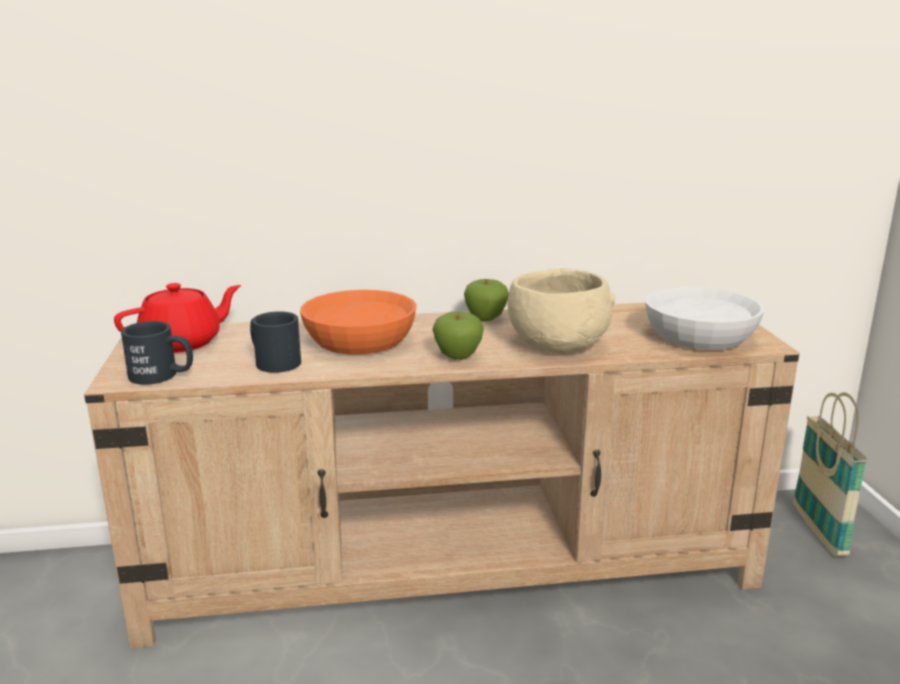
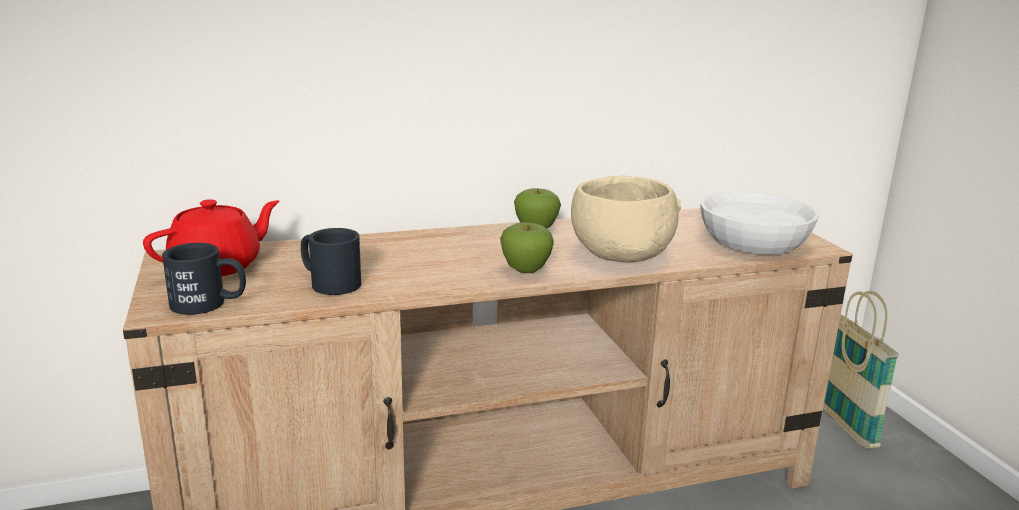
camera: 10 degrees left, 0 degrees up
(359, 341) = (414, 258): orange bowl -> none

